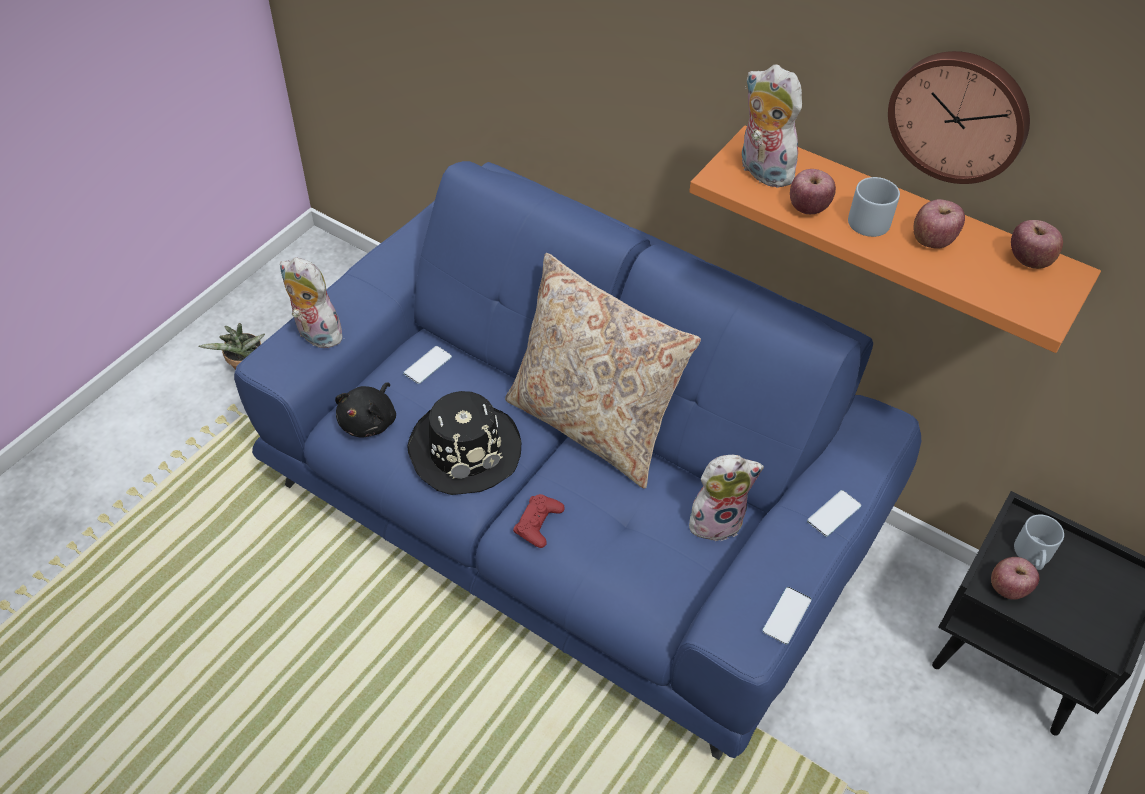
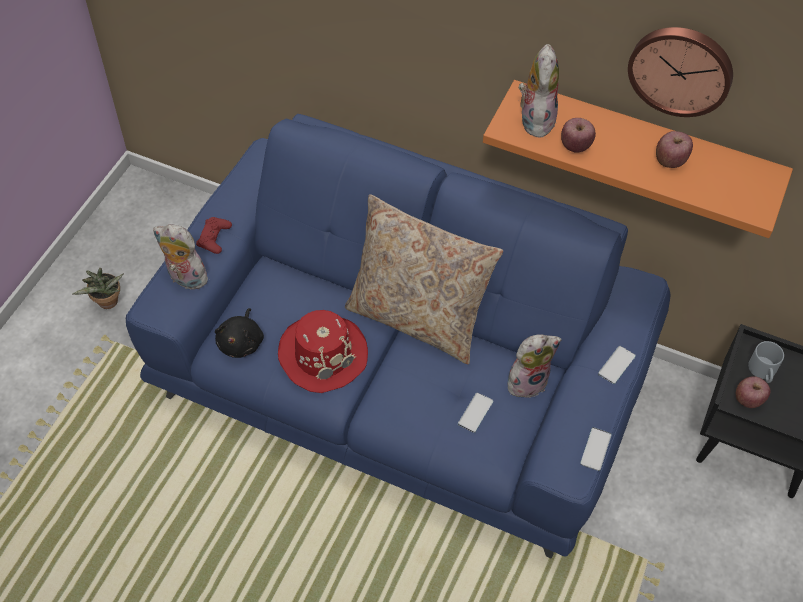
camera: 10 degrees left, 5 degrees up
(427, 365) = (276, 288): phone -> phone (475, 413)
(465, 449) = (322, 354): black hat -> red hat
(538, 523) = (393, 405): red game controller -> red game controller (214, 238)
(761, 171) = (535, 119): plush toy -> plush toy turned 60 degrees clockwise
(867, 217) = (620, 148): grey mug -> none
(1029, 260) = (741, 168): apple -> none

